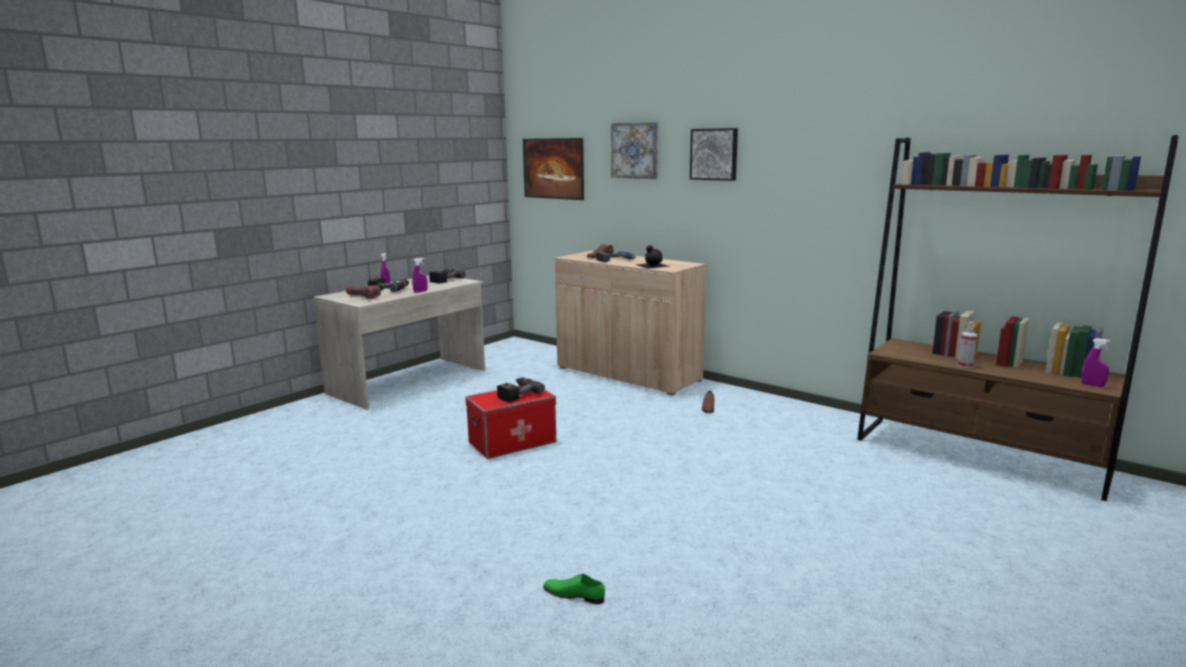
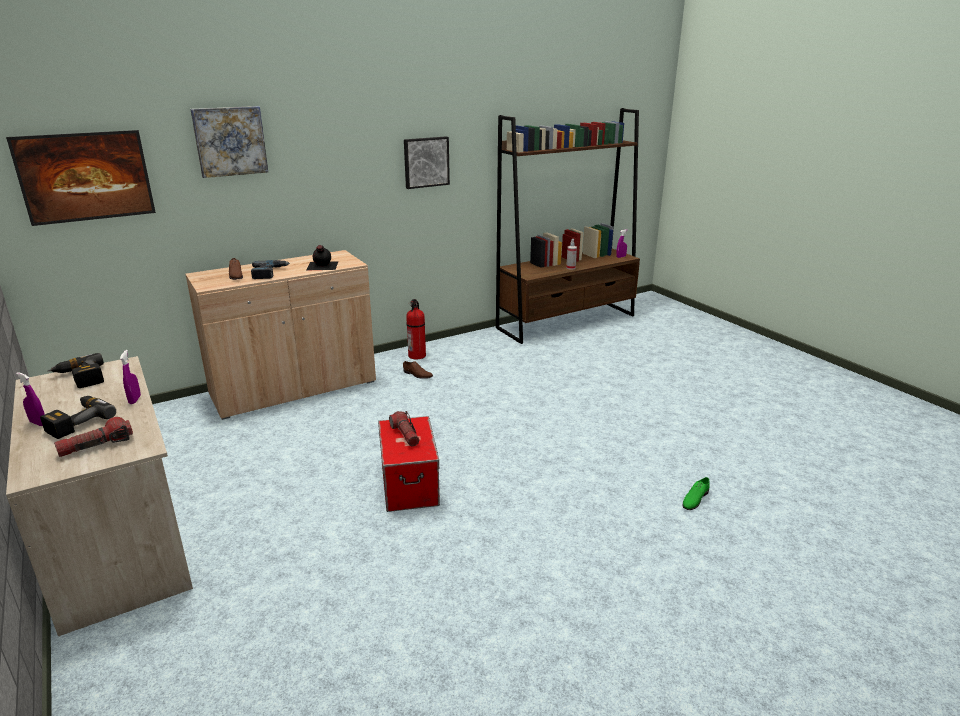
camera: 70 degrees left, 10 degrees up
(517, 394) = (405, 434): power drill -> flashlight
(714, 154) = (334, 138): picture -> picture (426, 162)
(748, 400) = (417, 356): none -> fire extinguisher

